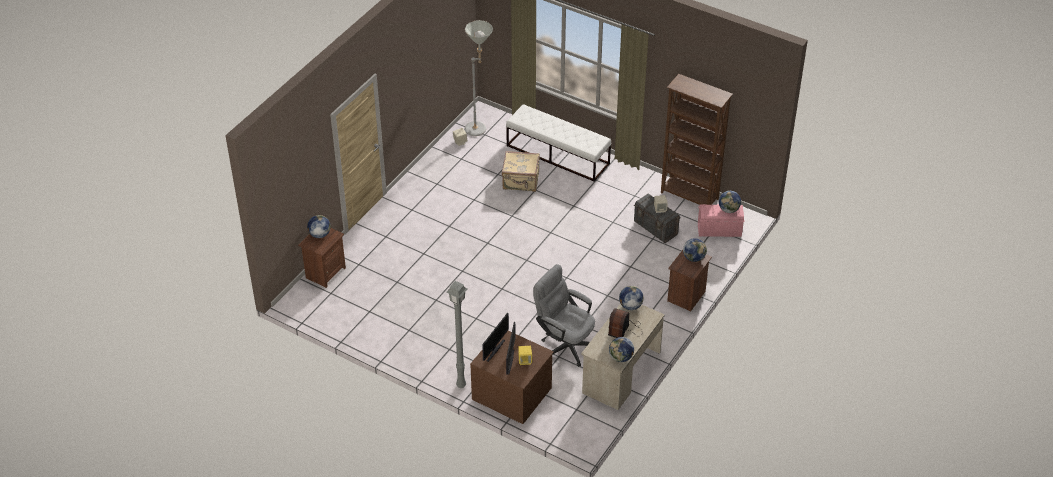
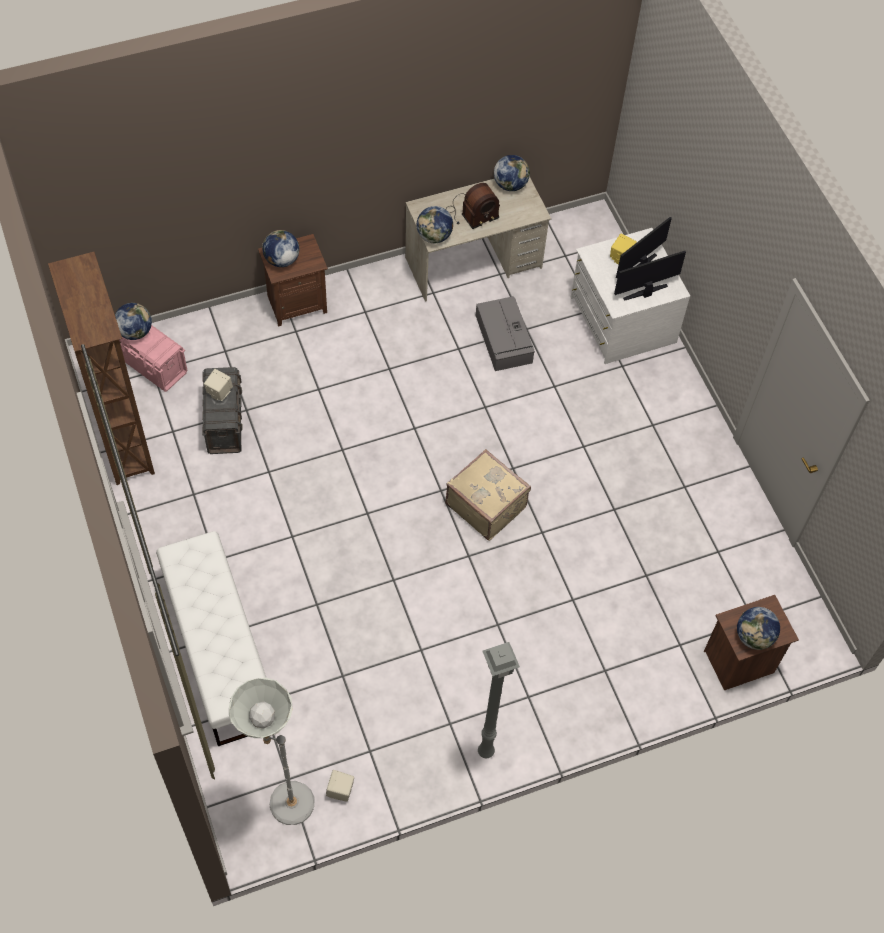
camera: 145 degrees left, 15 degrees up
(460, 385) = (676, 368): grey floor lamp -> grey floor lamp (487, 752)
(512, 392) = (621, 320): brown dresser -> white dresser
(521, 181) = (322, 635): beige suitcase -> beige suitcase (486, 505)
(564, 343) = (504, 340): grey office chair -> grey storage box

